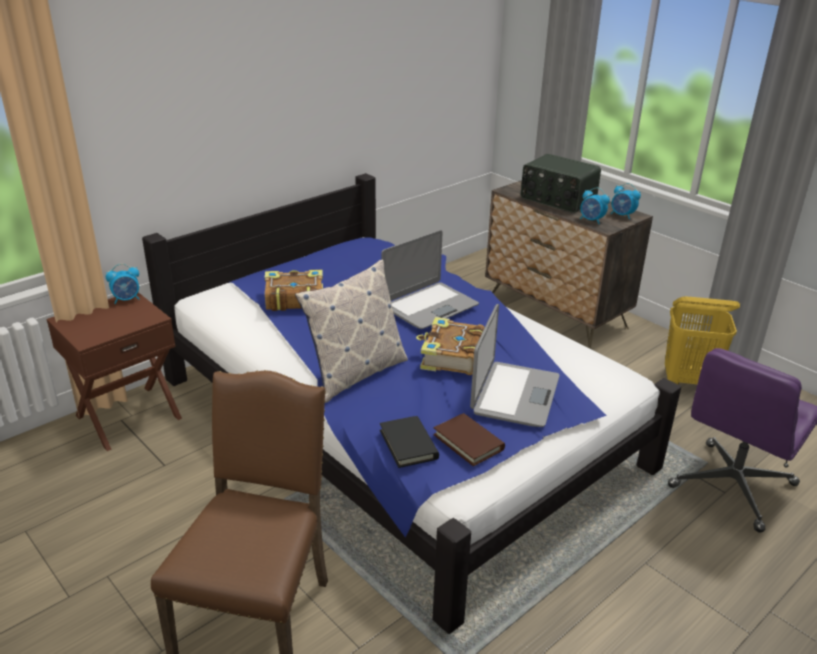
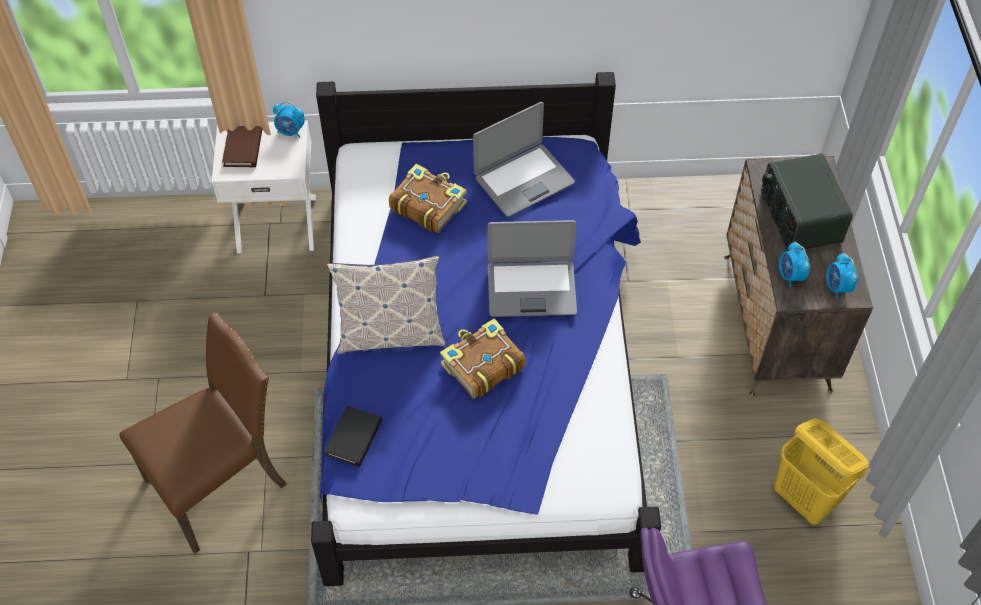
camera: 40 degrees right, 25 degrees up
(128, 416) = (277, 222): brown nightstand -> white nightstand
(468, 442) = (397, 466): brown book -> brown book (243, 149)
(514, 395) = (485, 443): laptop -> laptop (523, 180)

